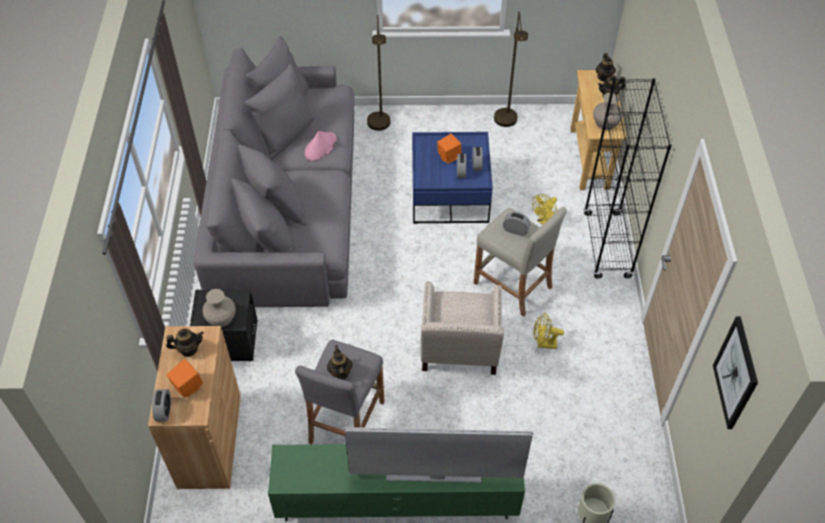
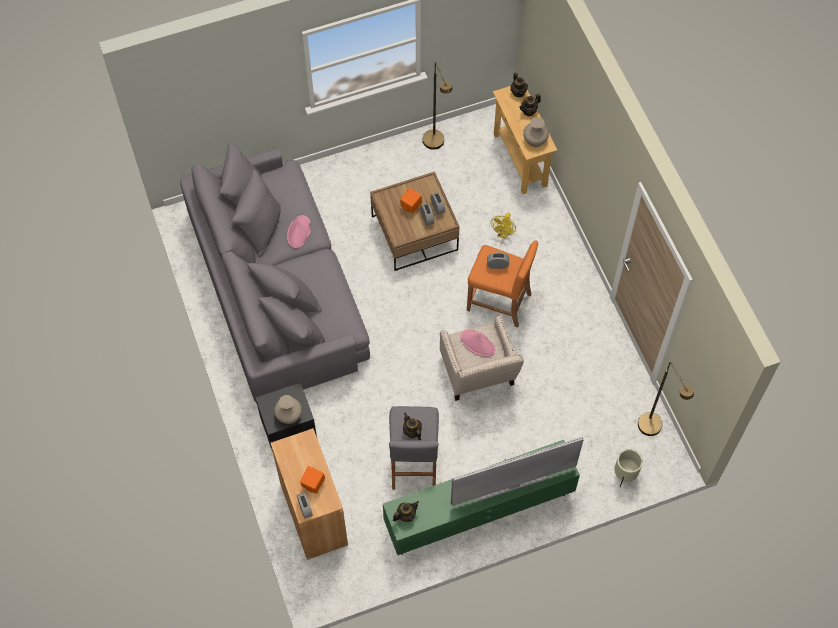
camera: 20 degrees left, 10 degrees up
(188, 349) = (298, 455): teapot -> teapot (405, 515)
(380, 127) = (325, 183): brown floor lamp -> brown floor lamp (653, 430)
(449, 195) = (414, 233): blue coffee table -> brown coffee table
(463, 309) = (477, 343): none -> pink hat
(512, 285) = (499, 302): beige stool -> orange stool
(543, 343) = (542, 346): yellow fan -> none
(607, 245) = (562, 241): black bookcase -> none
(736, 373) = (710, 355): picture -> none

